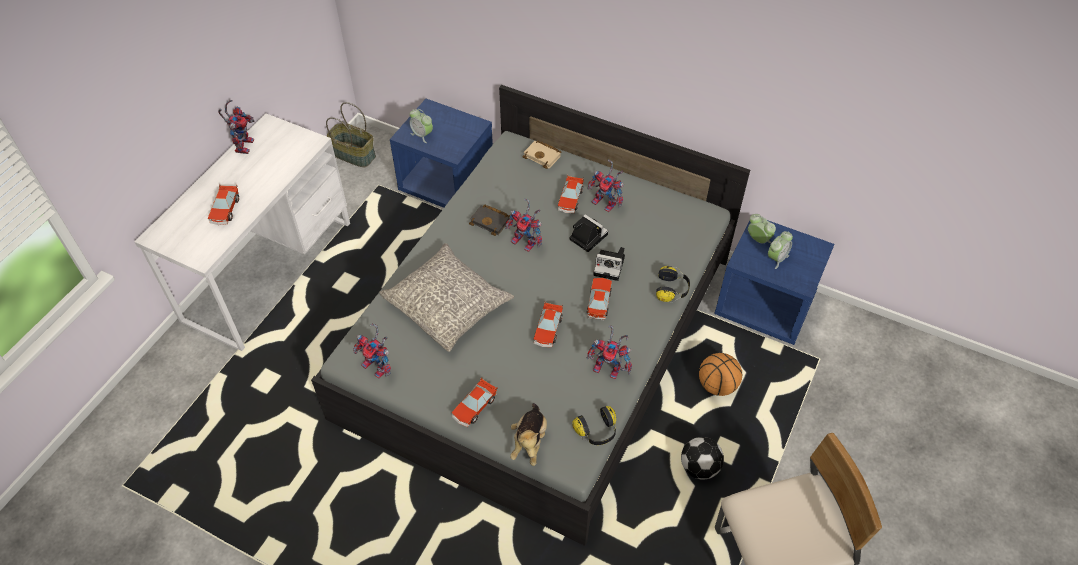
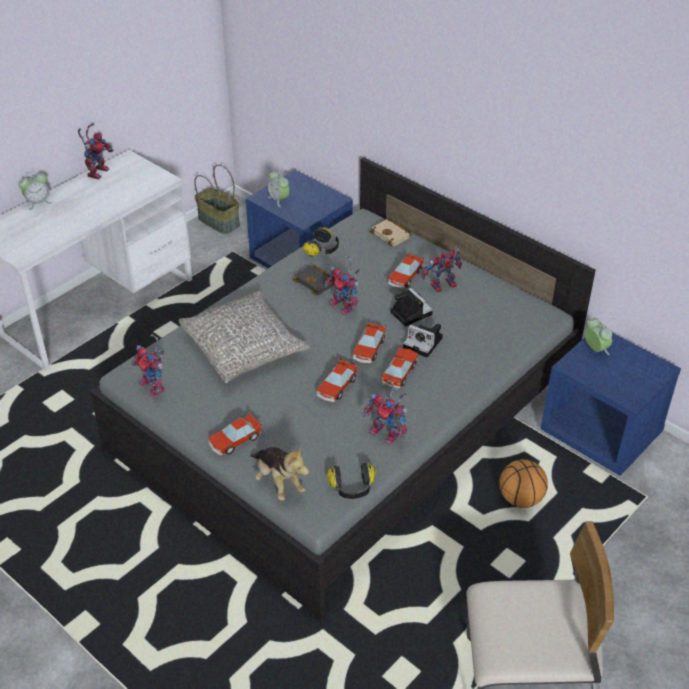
camera: 15 degrees right, 10 degrees down
(225, 210) = (58, 221): toy car -> toy car (368, 349)
(529, 441) = (278, 482): plush toy -> plush toy turned 60 degrees counterclockwise
(607, 203) = (442, 287): toy robot -> toy robot turned 105 degrees clockwise
(672, 290) = (482, 376): headphones -> headphones (323, 249)
(699, 467) = (473, 572): football -> none
(776, 258) = (610, 370): alarm clock -> alarm clock (38, 203)

